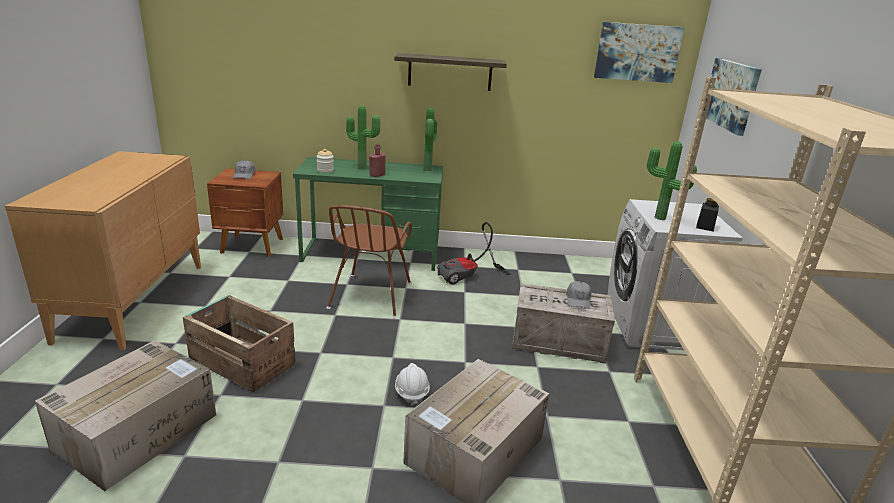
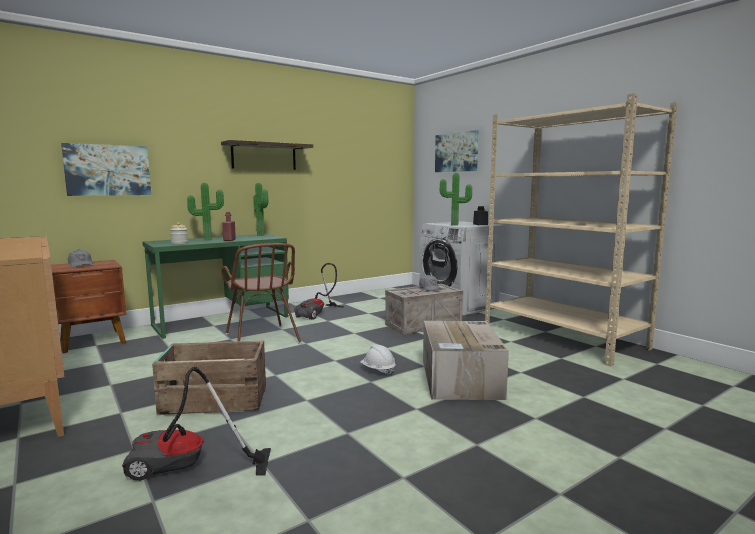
camera: 35 degrees left, 15 degrees down
(138, 430) = (186, 469): cardboard box -> vacuum cleaner
(637, 52) = (382, 139): picture -> picture (108, 170)

